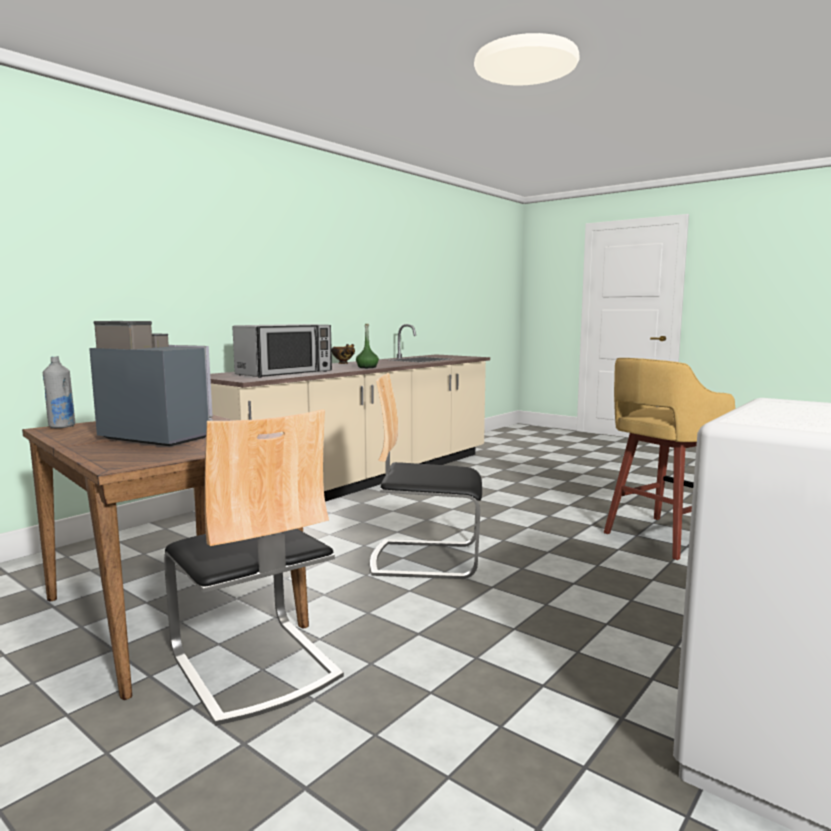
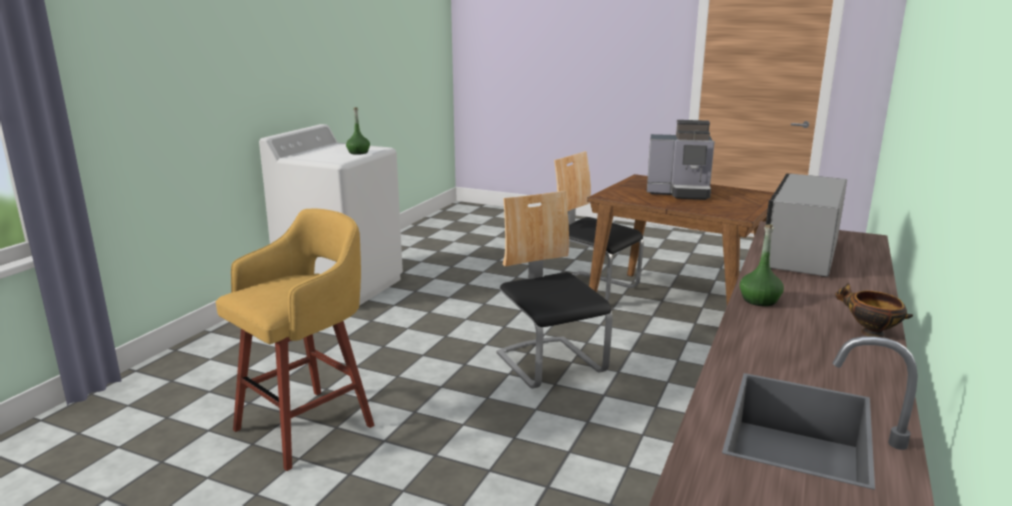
camera: 165 degrees right, 10 degrees up
(61, 426) = (767, 196): grey bottle -> none
(426, 559) = (550, 363): chair -> chair turned 105 degrees counterclockwise
(776, 413) = (358, 152): none -> green bottle

